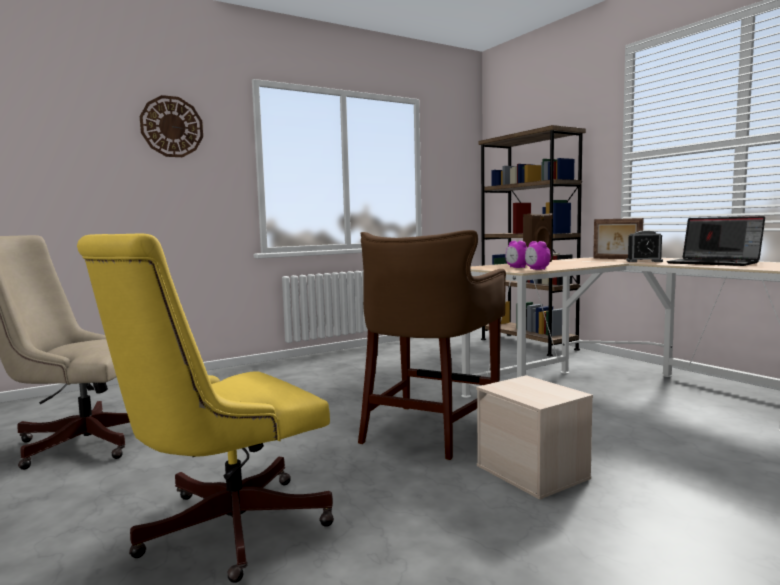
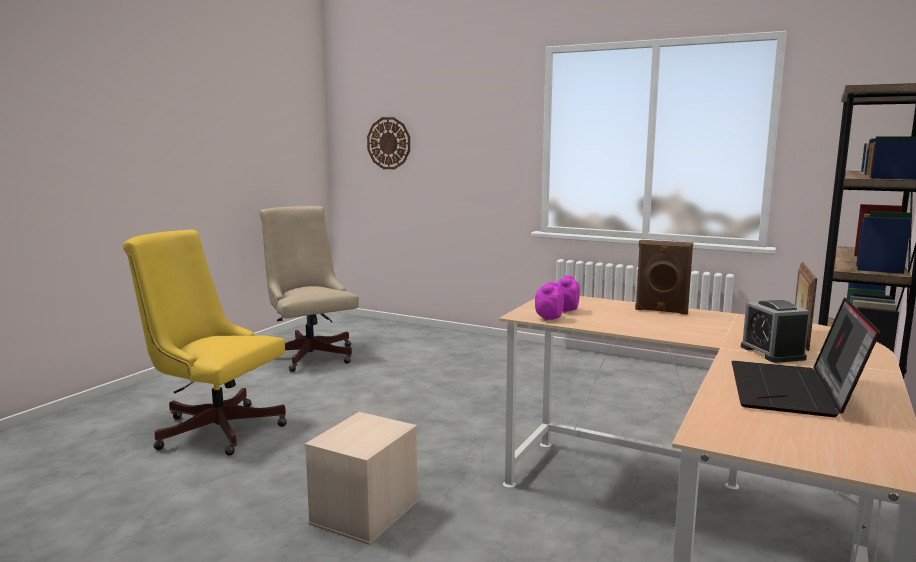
camera: 60 degrees right, 5 degrees up
(172, 127) = (470, 106): wall clock -> wall clock (389, 143)
(429, 430) = (426, 449): brown stool -> none

